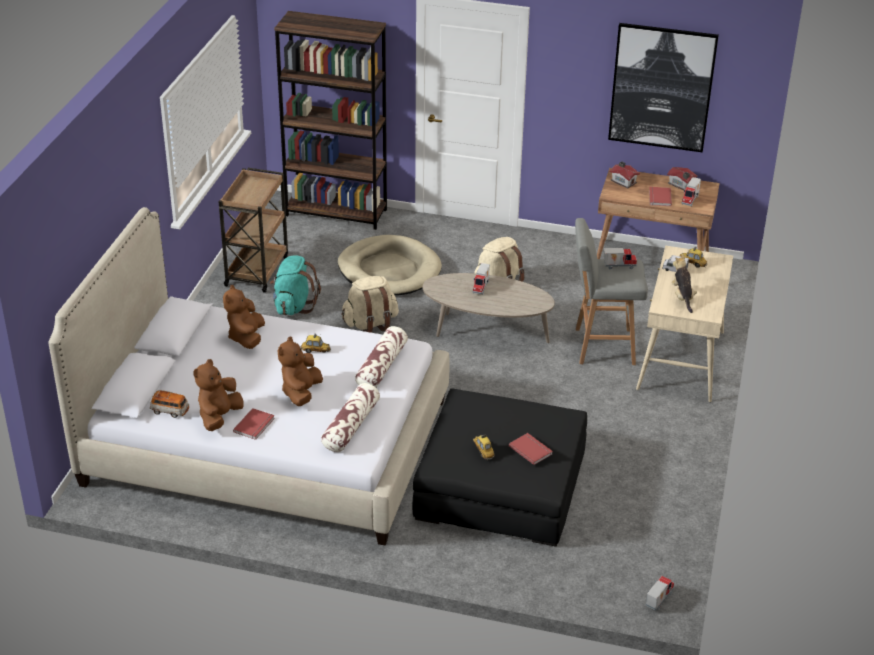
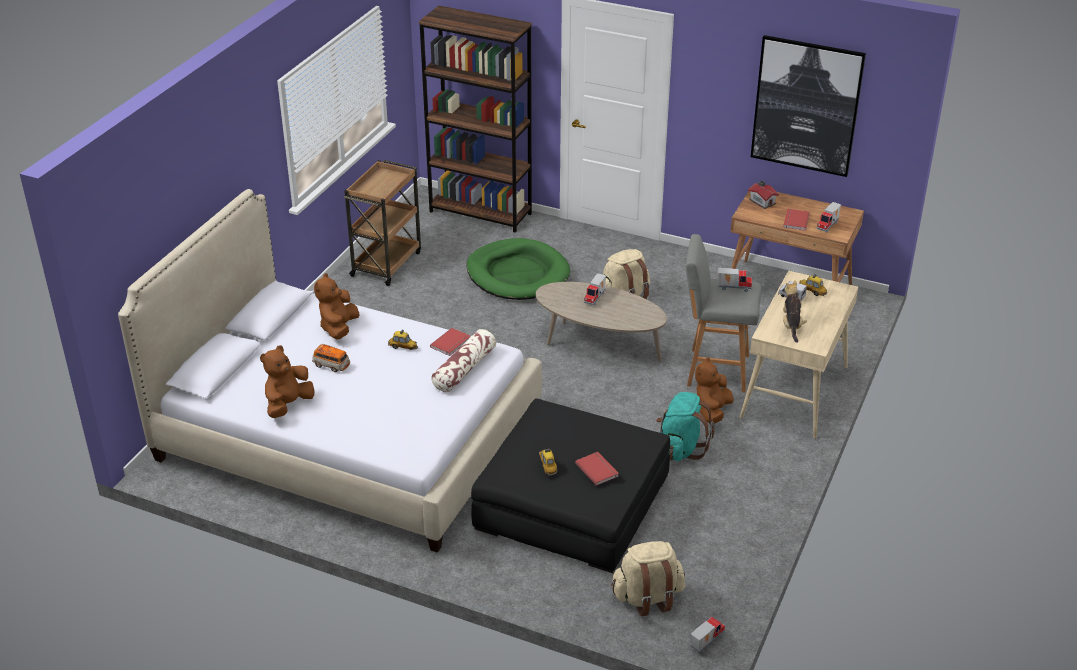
camera: 10 degrees right, 0 degrees up
(170, 411) = (242, 394): toy car -> toy car (331, 365)
(255, 425) = (321, 416): red book -> red book (451, 343)
(293, 306) = (412, 302): turquoise backpack -> turquoise backpack (680, 448)
(301, 393) = (376, 388): brown plush toy -> brown plush toy (712, 411)
(351, 426) = (416, 426): pillow -> none
(370, 324) = (484, 326): beige backpack -> beige backpack (647, 597)
(389, 270) = (517, 274): beige dog bed -> green dog bed
(681, 185) = (822, 209): toy house -> none

